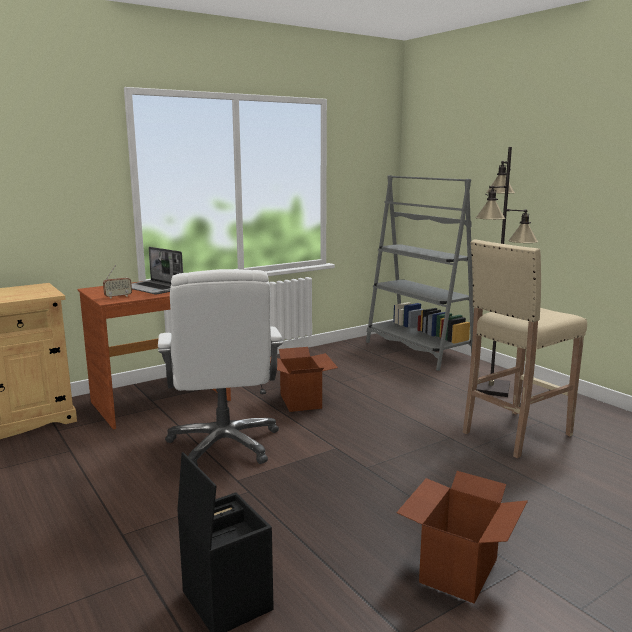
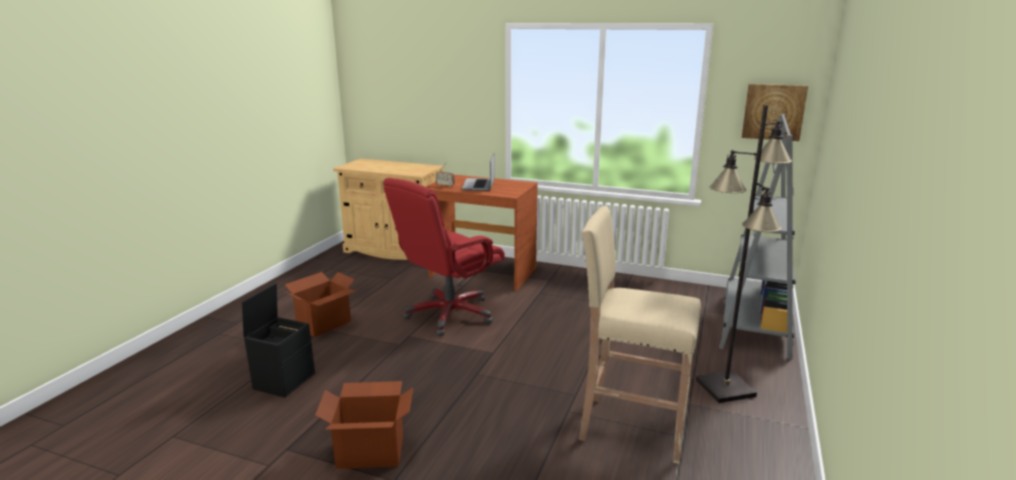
camera: 55 degrees right, 5 degrees up
(224, 444) = (449, 314): white office chair -> red office chair
(301, 401) = (552, 313): cardboard box -> cardboard box (324, 324)
(372, 176) = (773, 112): none -> picture

